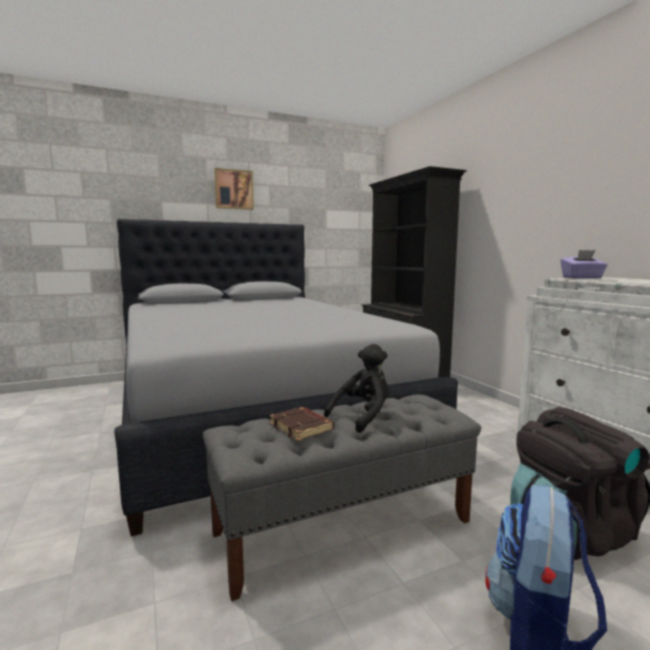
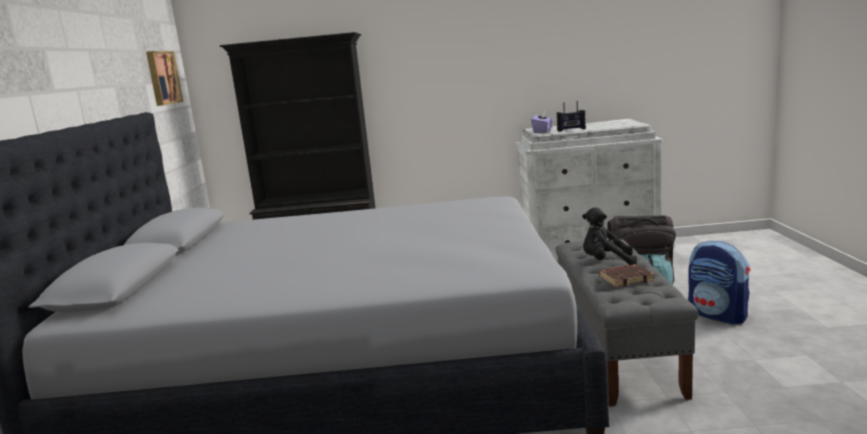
camera: 65 degrees left, 5 degrees up
(234, 189) = (56, 62): picture -> picture (162, 78)
(363, 416) = (606, 262): black plush toy -> black plush toy turned 60 degrees counterclockwise
(615, 281) = (571, 129): none -> radio

